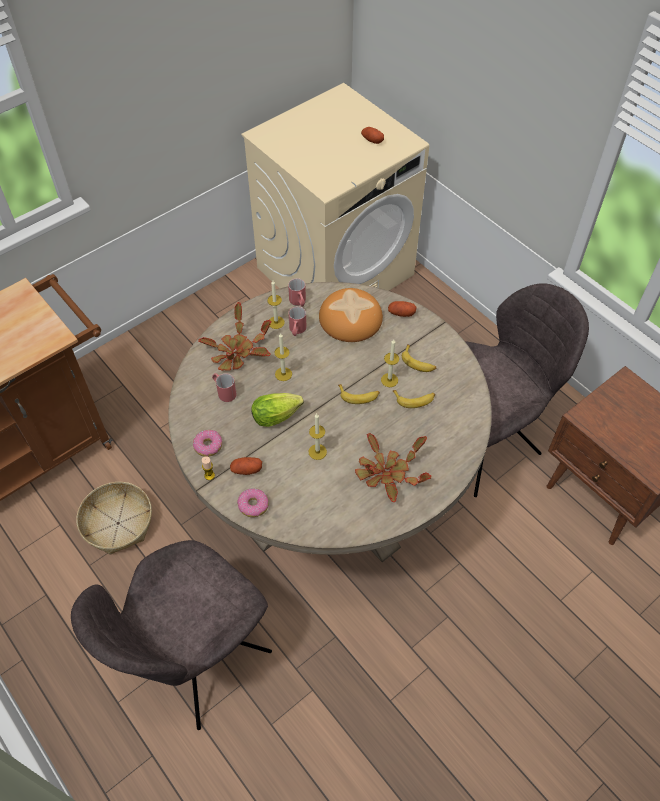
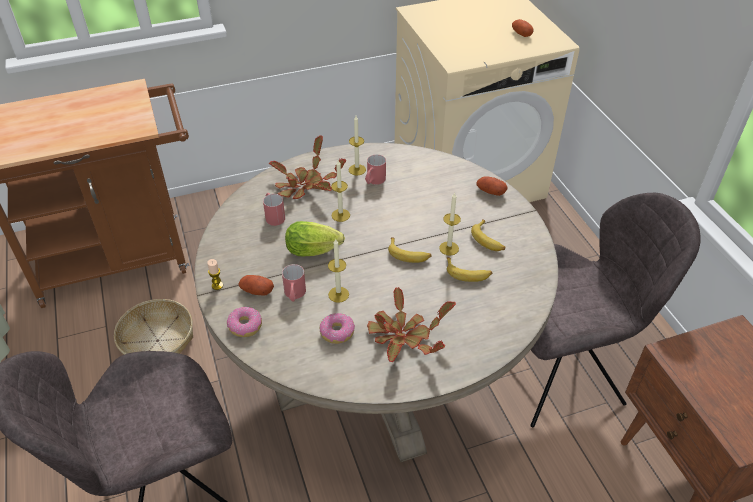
camera: 20 degrees right, 10 degrees down
(208, 446) = (231, 259): donut -> donut (337, 332)
(299, 302) = (388, 158): red mug -> red mug (294, 295)
(349, 318) = (433, 184): bread -> none

